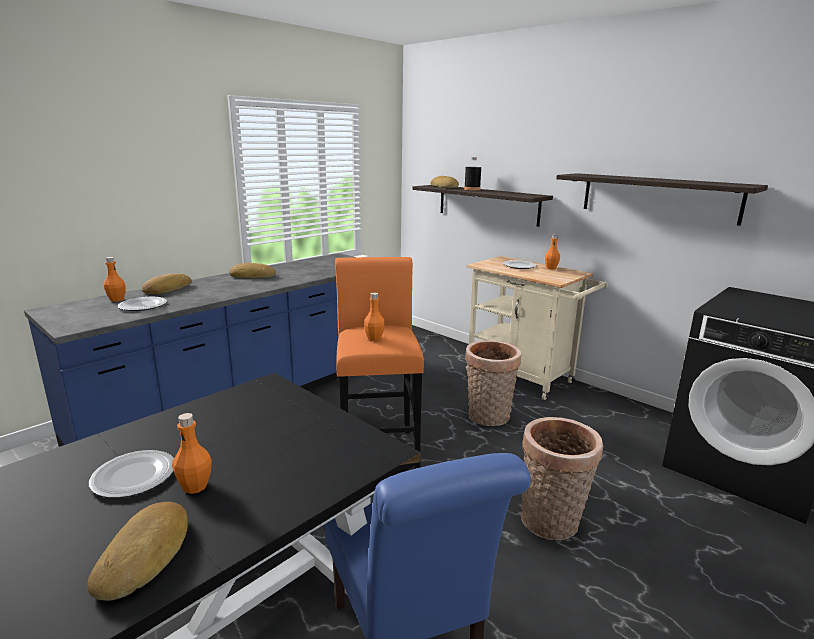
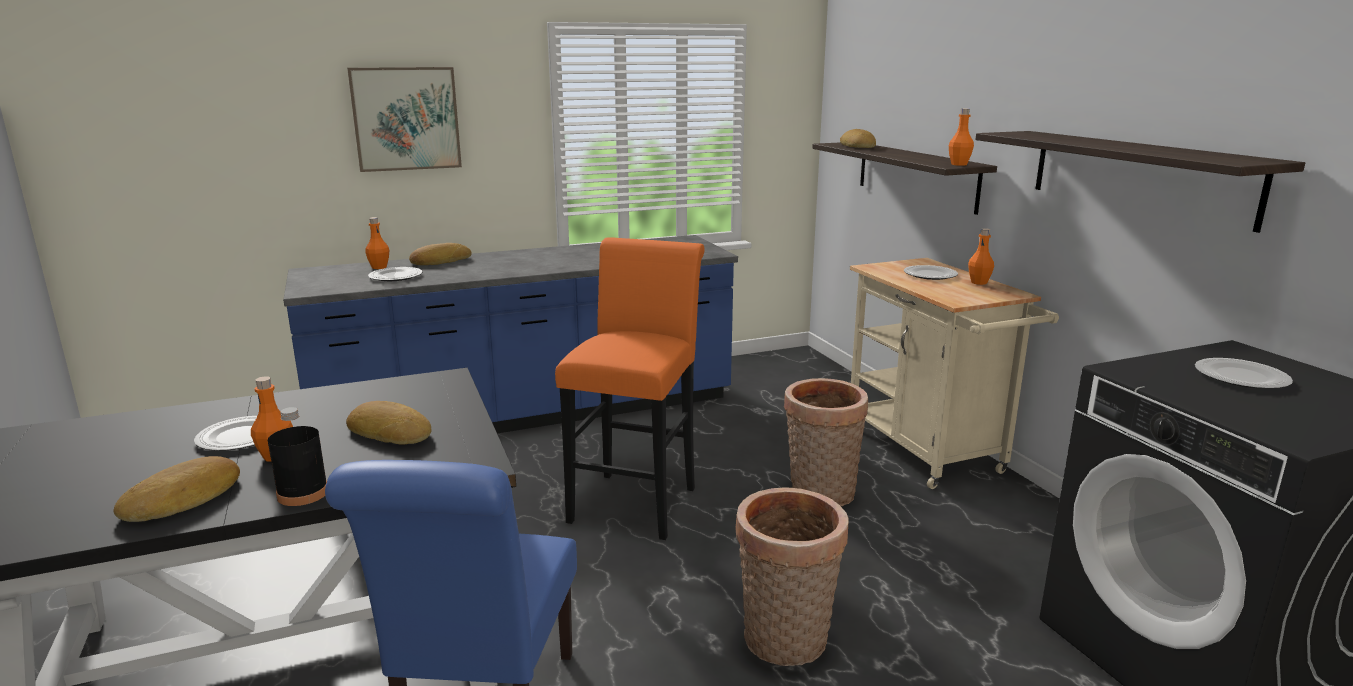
camera: 25 degrees right, 0 degrees up
(119, 172) = (406, 119): none -> picture
(252, 276) = (549, 254): bread -> bread (391, 431)
(374, 338) = (617, 346): orange bottle -> orange bottle (959, 164)
(472, 189) = (889, 151): black bottle -> black bottle (303, 493)
(767, 306) = (1241, 377): none -> plate

